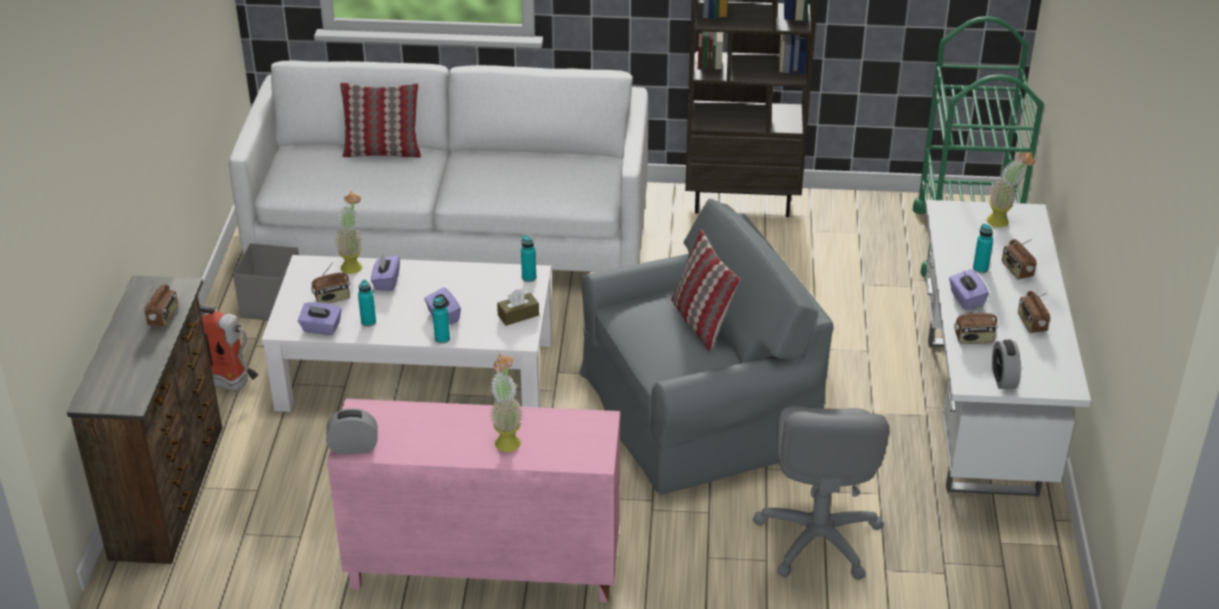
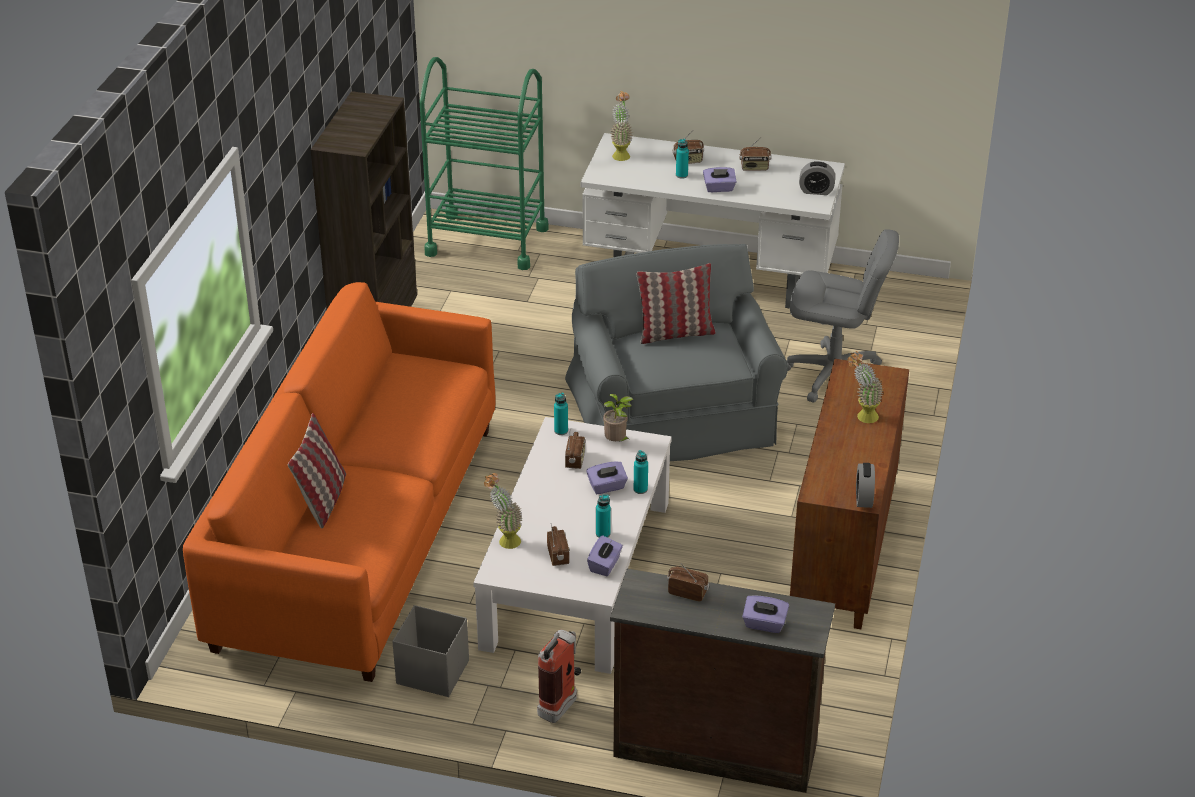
camera: 80 degrees left, 0 degrees up
(386, 282) = (541, 519): purple tissue box -> purple tissue box (764, 624)
(452, 237) = (359, 535): white sofa -> orange sofa
(482, 568) = (845, 551): pink cabinet -> brown cabinet
(518, 315) = (616, 442): brown tissue box -> potted plant
(974, 339) = (768, 194): radio -> radio (575, 460)

